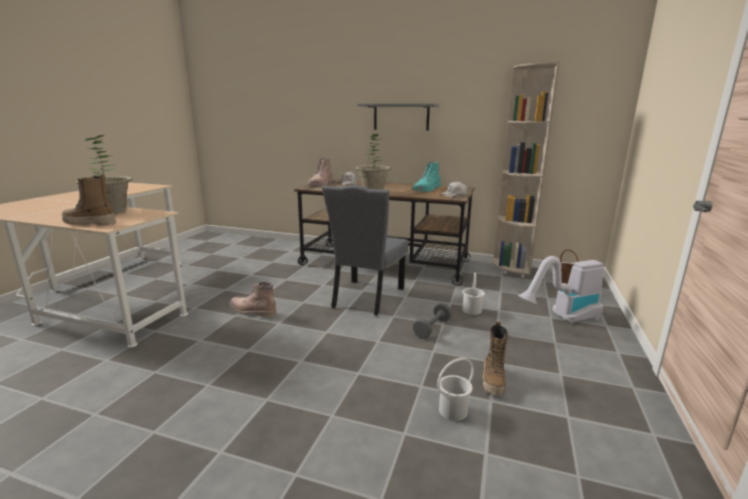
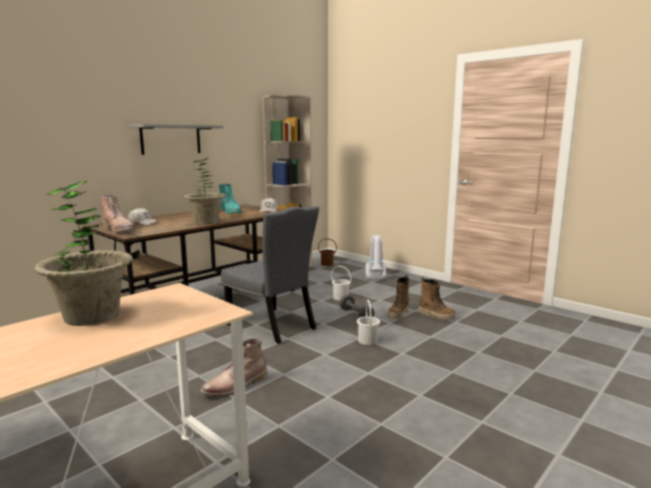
camera: 65 degrees left, 5 degrees down
(90, 223) = (179, 323): boot -> boot (398, 314)
(453, 411) = (462, 334): white bucket -> white bucket (368, 340)

